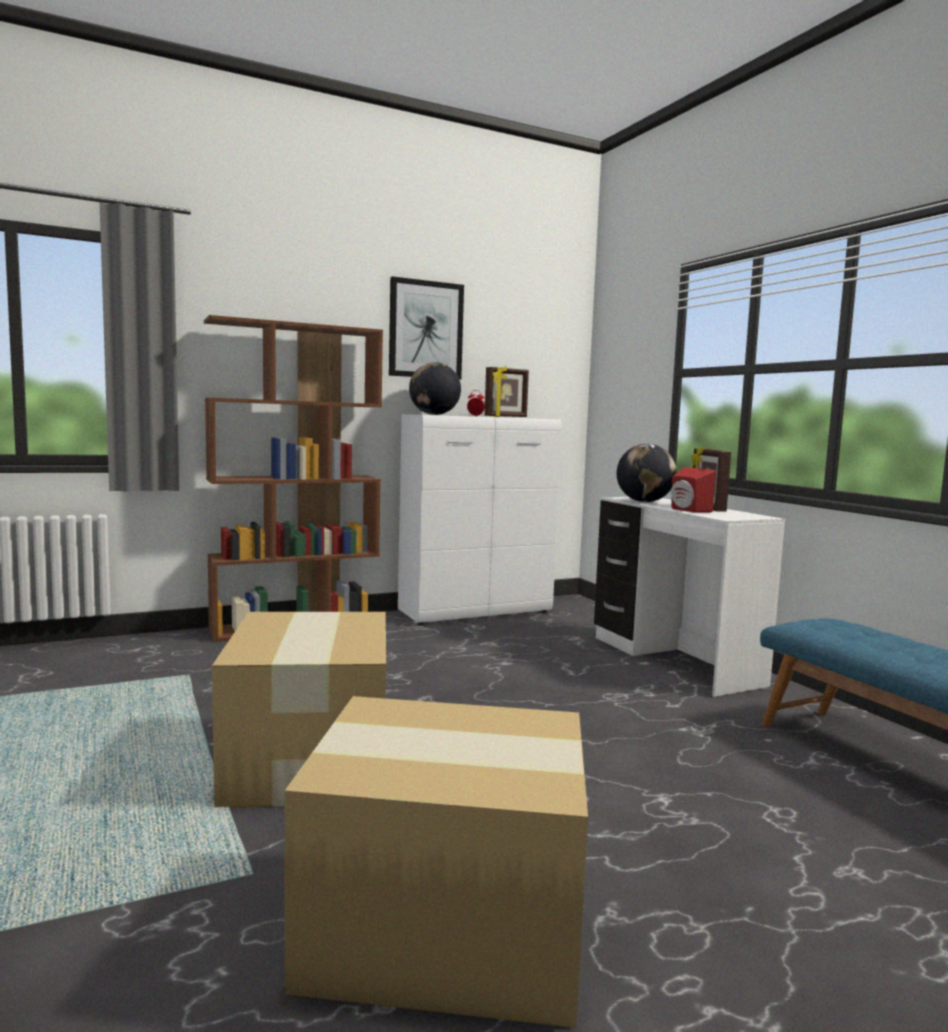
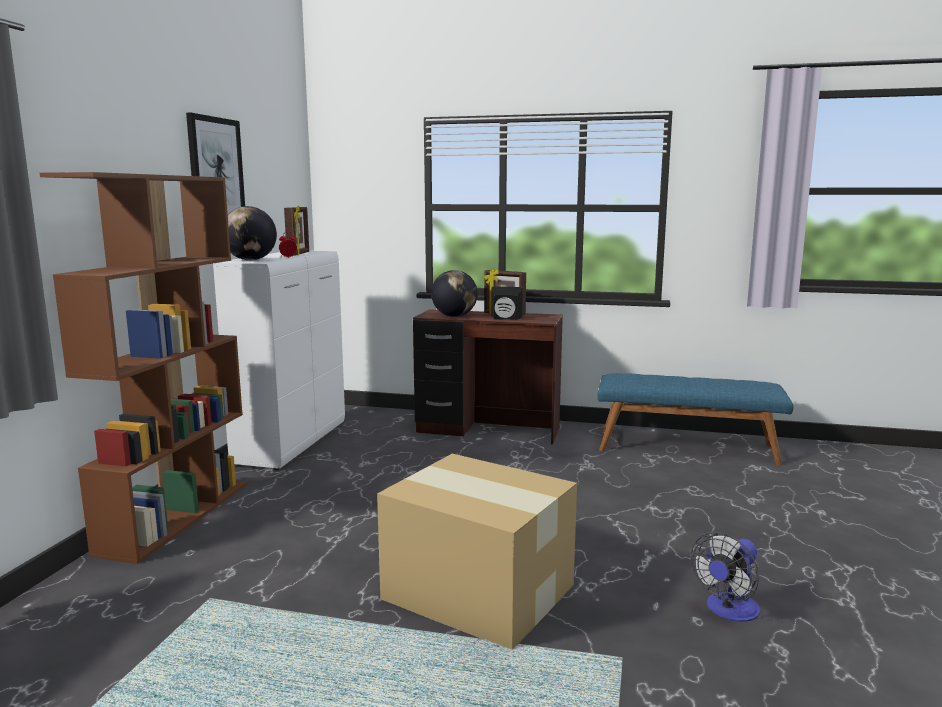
camera: 50 degrees left, 5 degrees up
(449, 928) = (728, 611): cardboard box -> fan
(672, 661) = (488, 431): white desk -> brown desk
(687, 510) = (505, 319): red speaker -> black speaker

